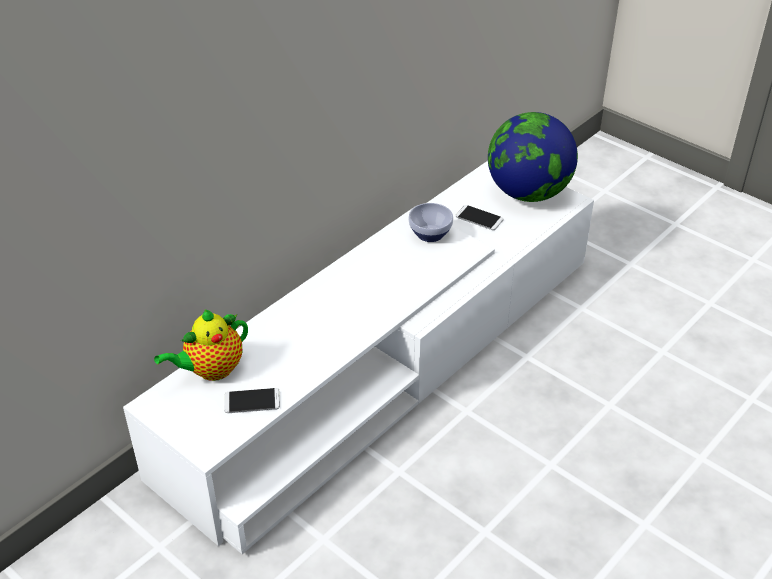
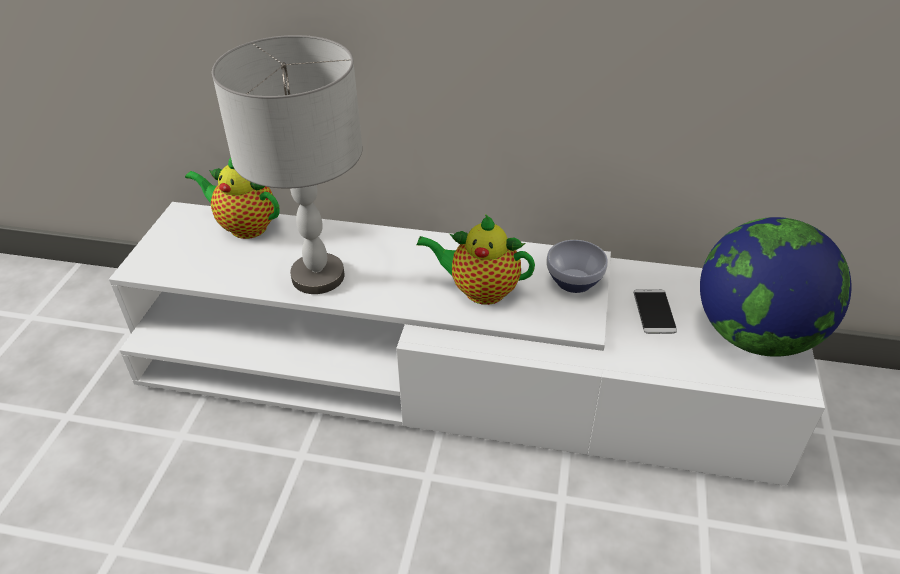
camera: 60 degrees right, 0 degrees up
(252, 401) = (216, 267): phone -> none
(316, 348) = (317, 276): none -> grey table lamp
(403, 277) = (480, 290): none -> teapot

